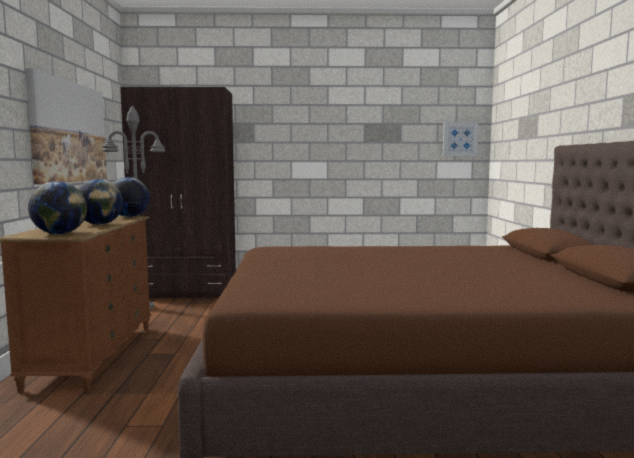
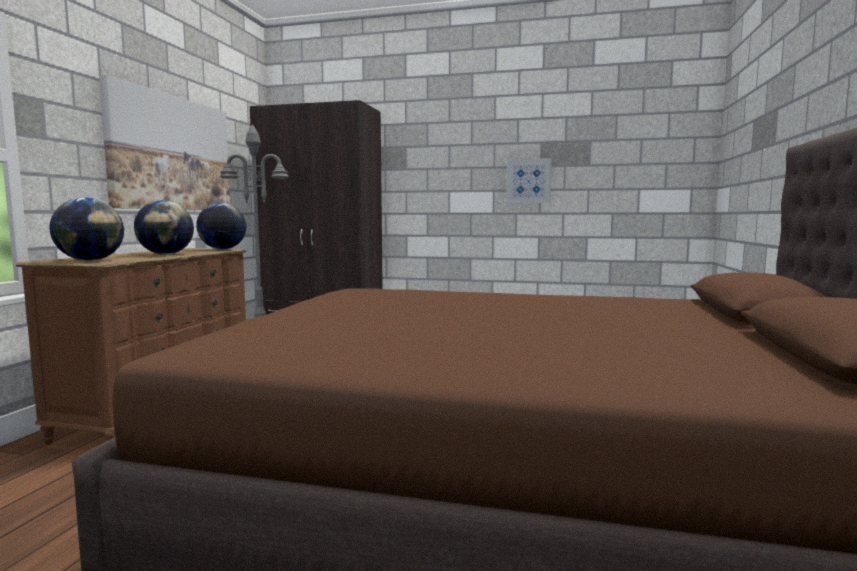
camera: 15 degrees right, 0 degrees up
(460, 139) = (673, 158): picture -> picture (528, 181)

